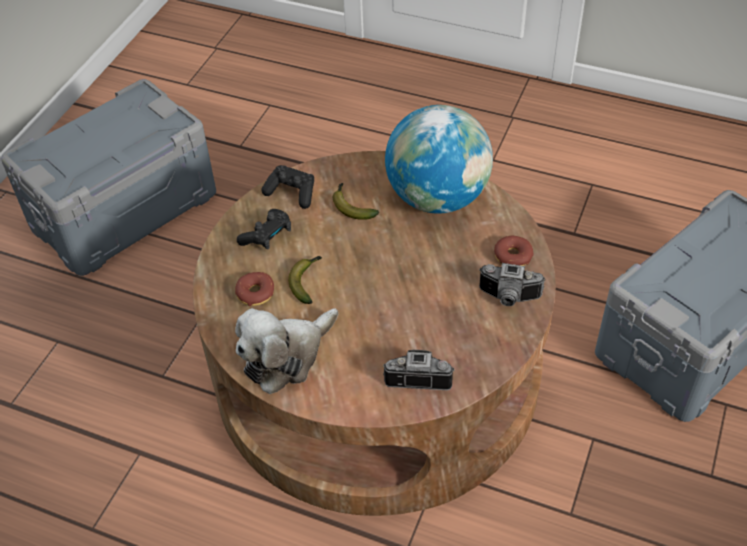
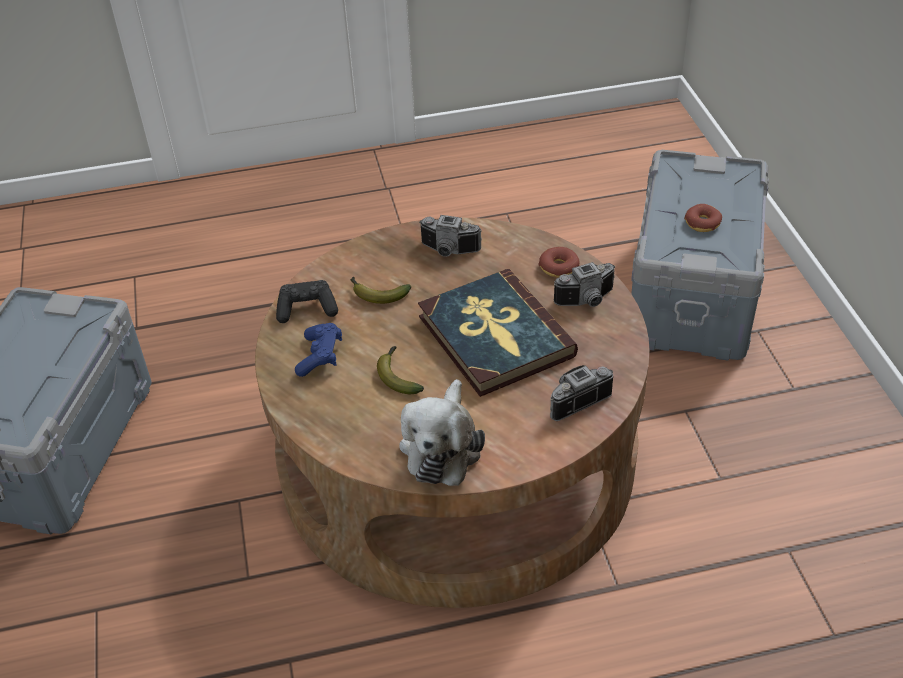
camera: 35 degrees left, 5 degrees down
(255, 293) = (358, 410): donut -> donut (702, 223)
(267, 236) = (320, 357): black game controller -> blue game controller
(406, 288) = (494, 336): none -> book
(437, 197) = (448, 251): globe -> camera

